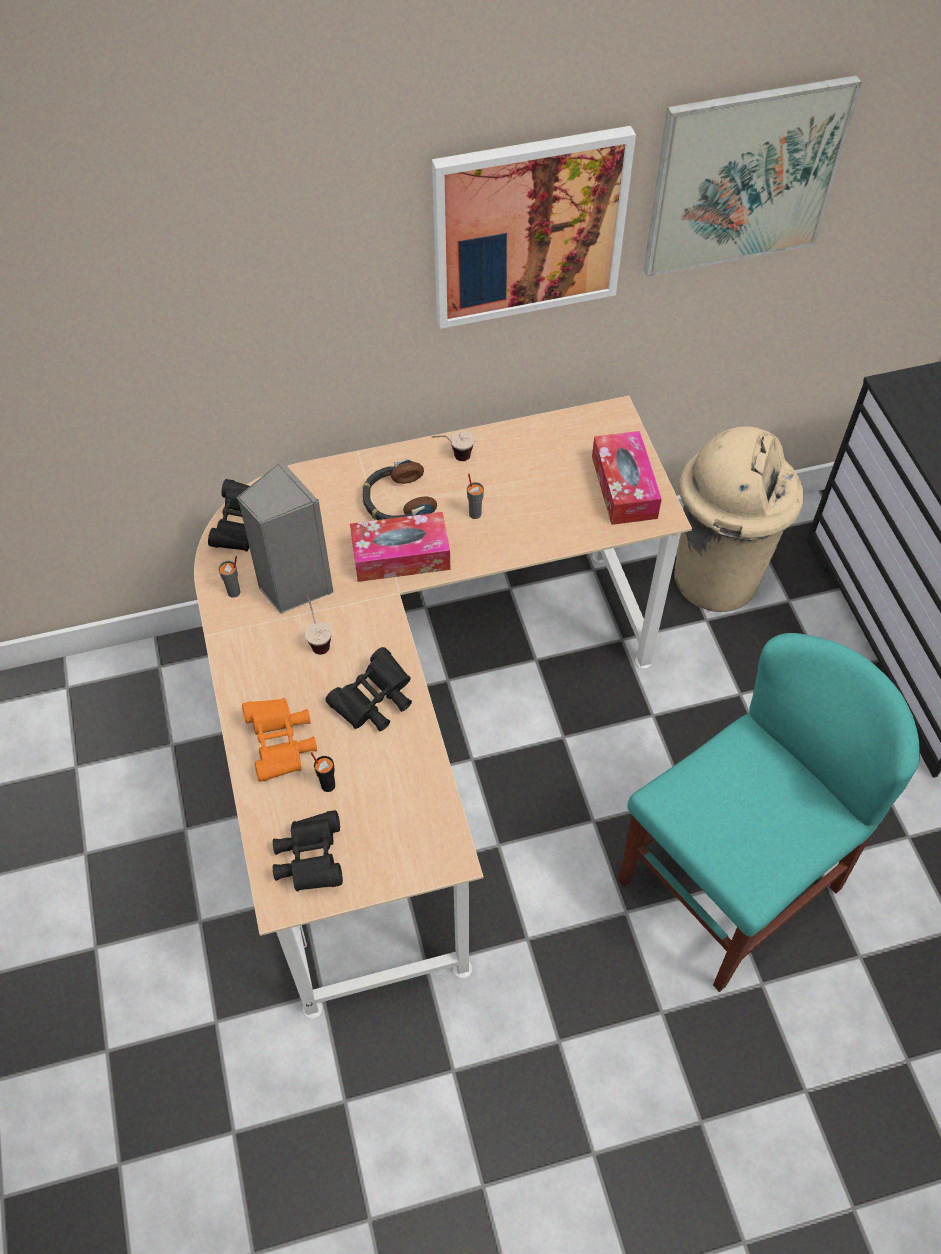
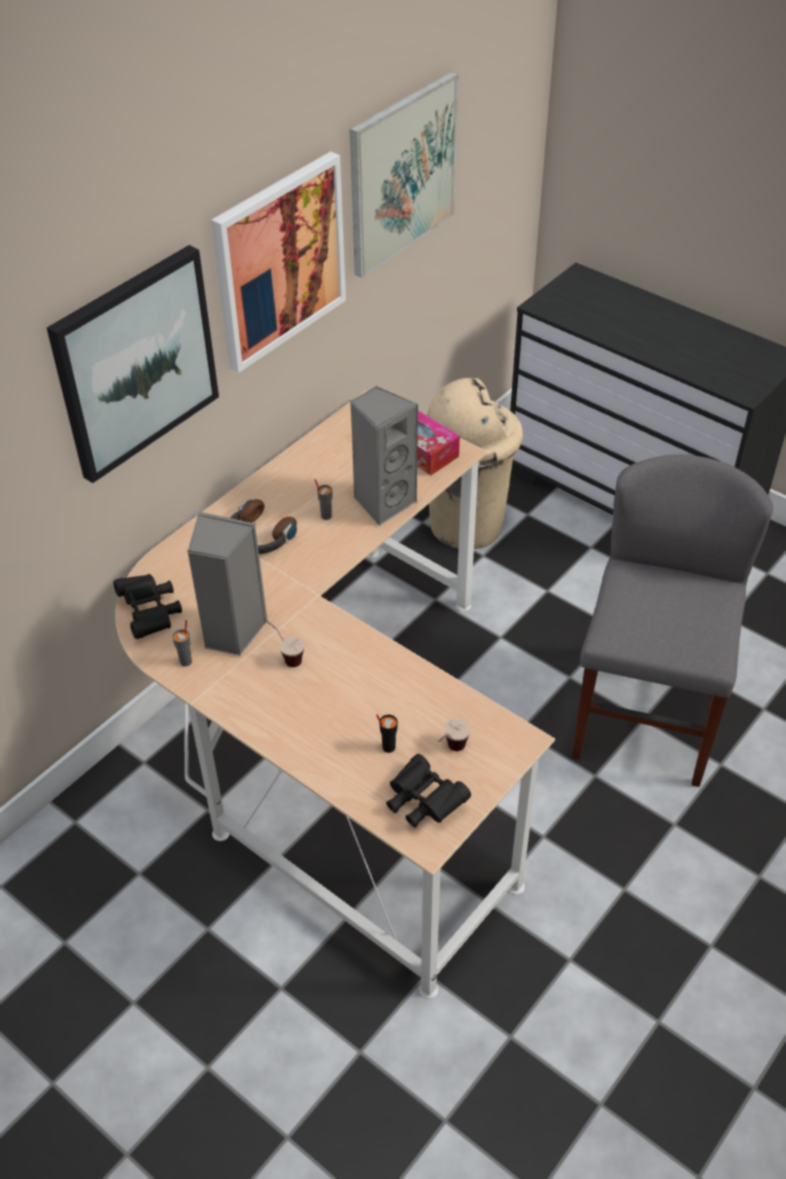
camera: 35 degrees left, 10 degrees down
(281, 745) = (326, 741): orange binoculars -> none
(303, 279) = (135, 362): none -> picture
(374, 702) = (370, 674): black binoculars -> none
(401, 556) = (296, 570): tissue box -> none
(453, 458) = (274, 488): cup -> cup (450, 752)
(540, 529) = (383, 502): none -> grey speaker
(728, 884) = (645, 716): turquoise chair -> grey chair

